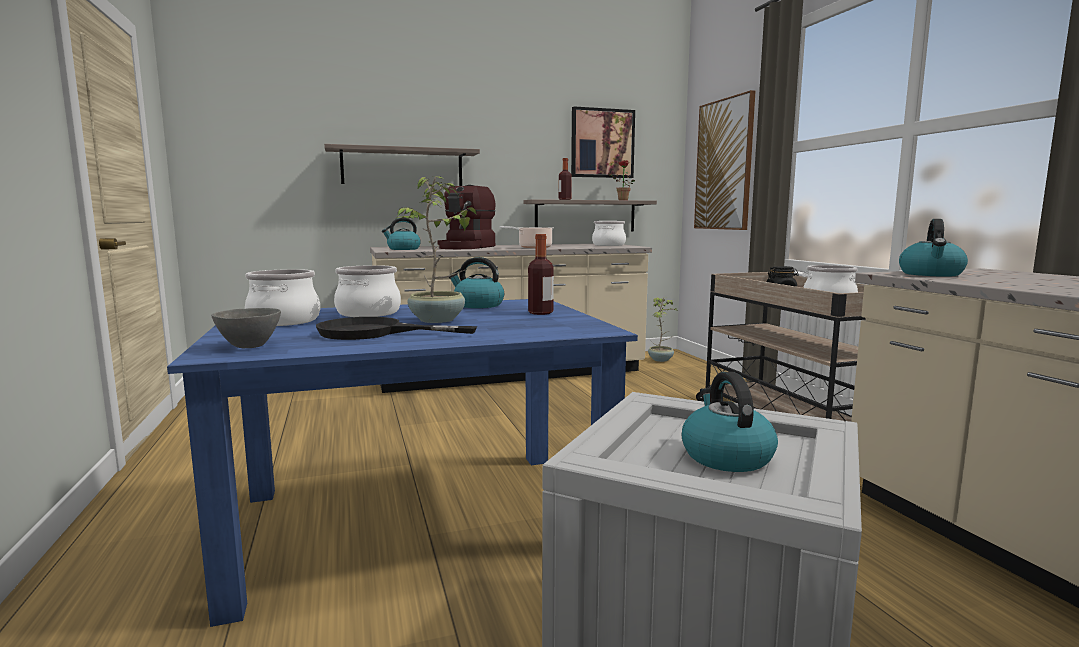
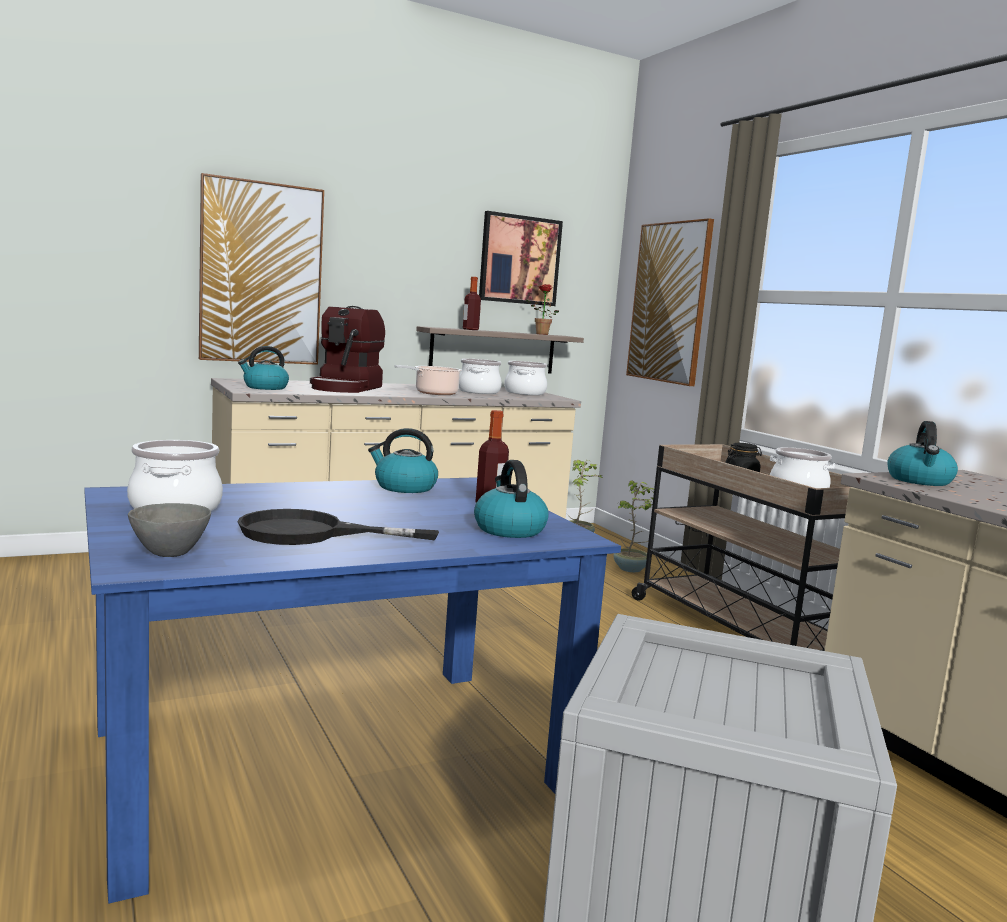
camera: 10 degrees left, 0 degrees up
(368, 313) = (274, 497): cooking pot -> cooking pot (478, 391)
(402, 167) = (261, 273): shelf -> picture
(438, 320) = (373, 513): potted plant -> potted plant (631, 569)
(725, 456) = (740, 698): kettle -> kettle (508, 529)

